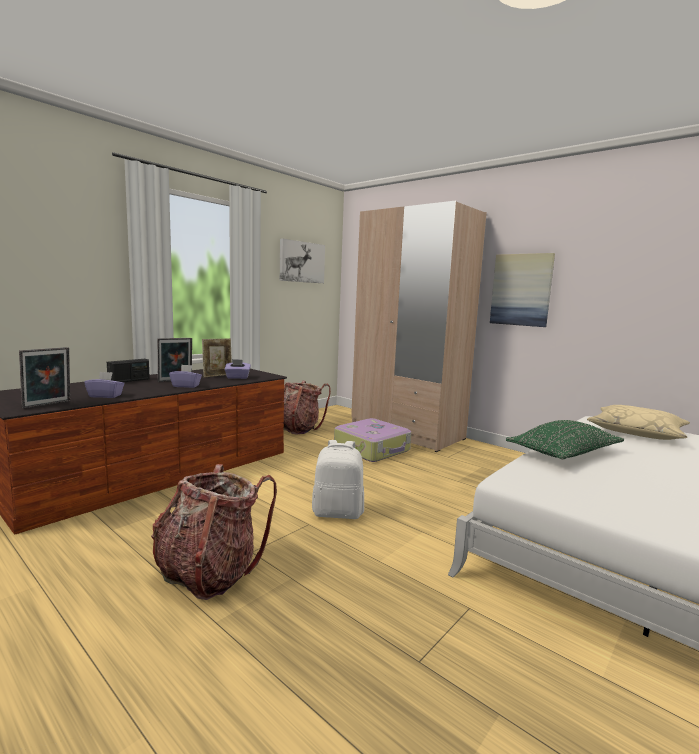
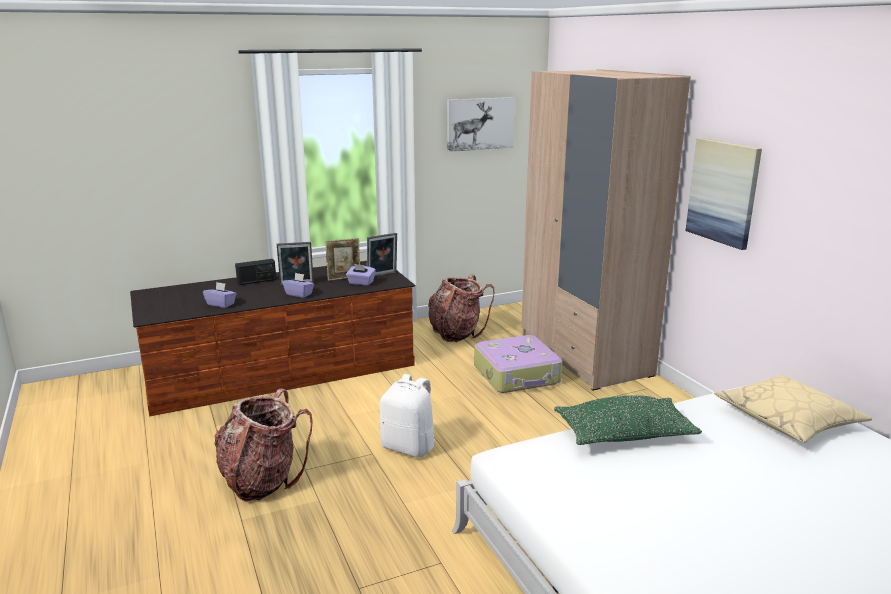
camera: 25 degrees right, 10 degrees up
(48, 405) = (171, 313): picture frame -> picture frame (382, 275)

